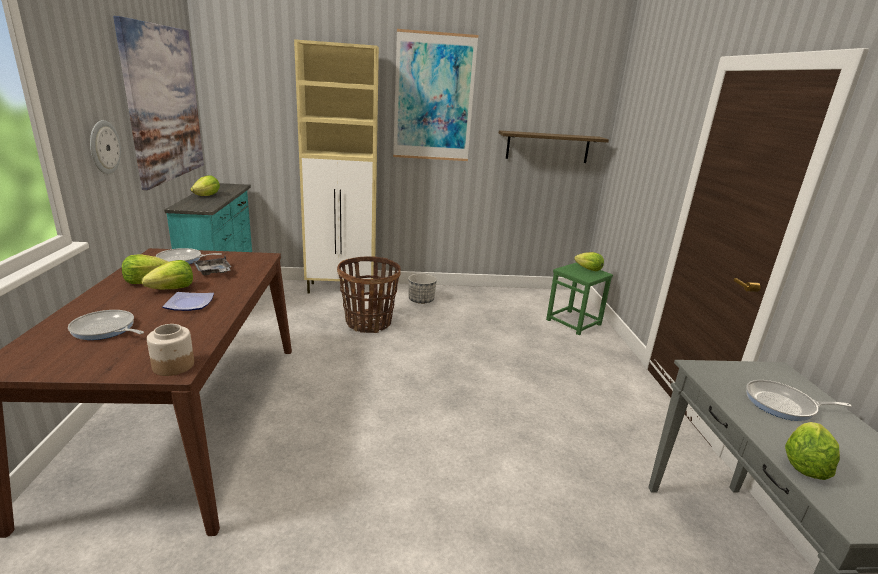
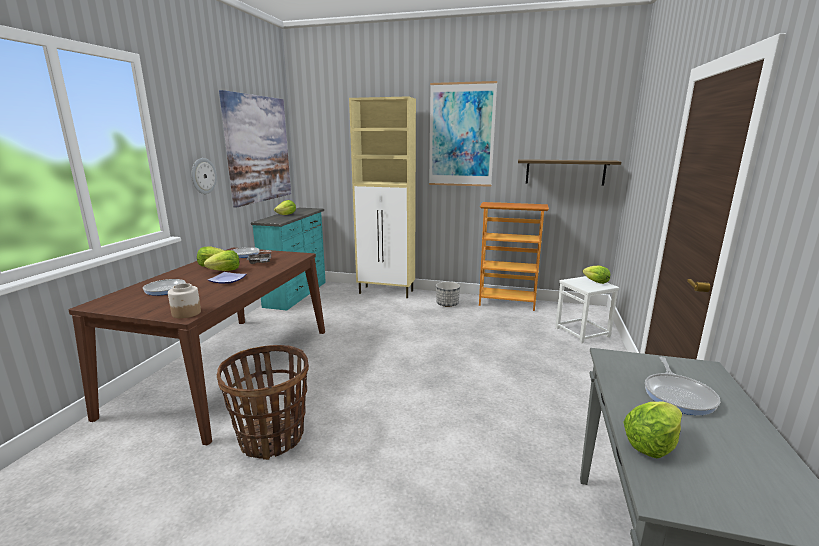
camera: 20 degrees right, 5 degrees down
(368, 323) = (394, 317): basket -> basket (272, 437)
(484, 293) = (507, 303): none -> bookcase
(574, 322) = (582, 332): green stool -> white stool
(783, 405) = (678, 395): frying pan -> frying pan turned 105 degrees counterclockwise

